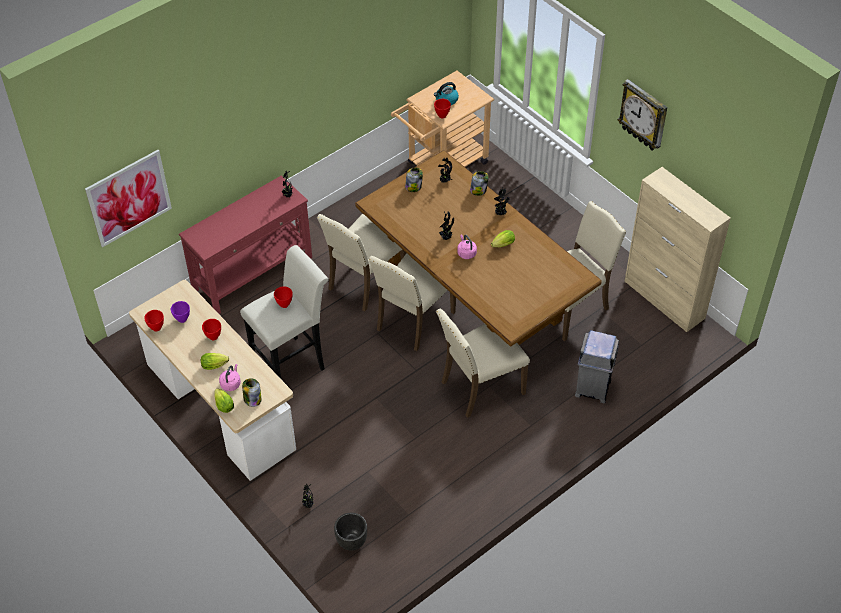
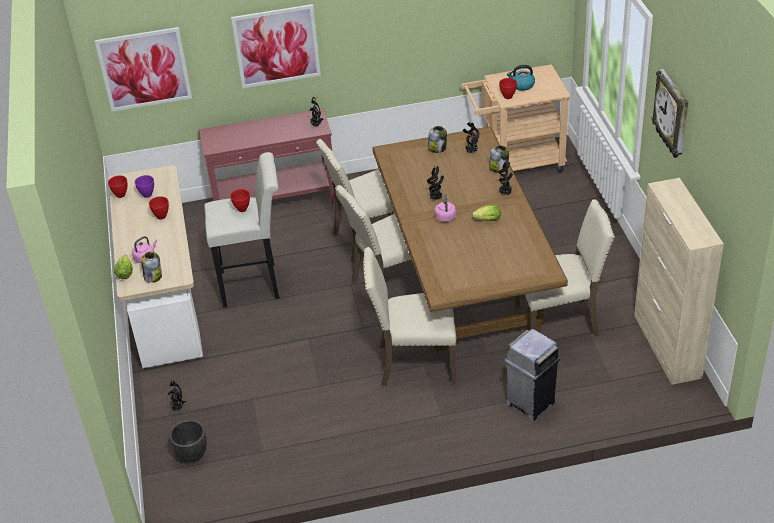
camera: 30 degrees right, 10 degrees down
(216, 365) = (145, 239): lettuce -> none
(240, 135) = (276, 46): none -> picture

